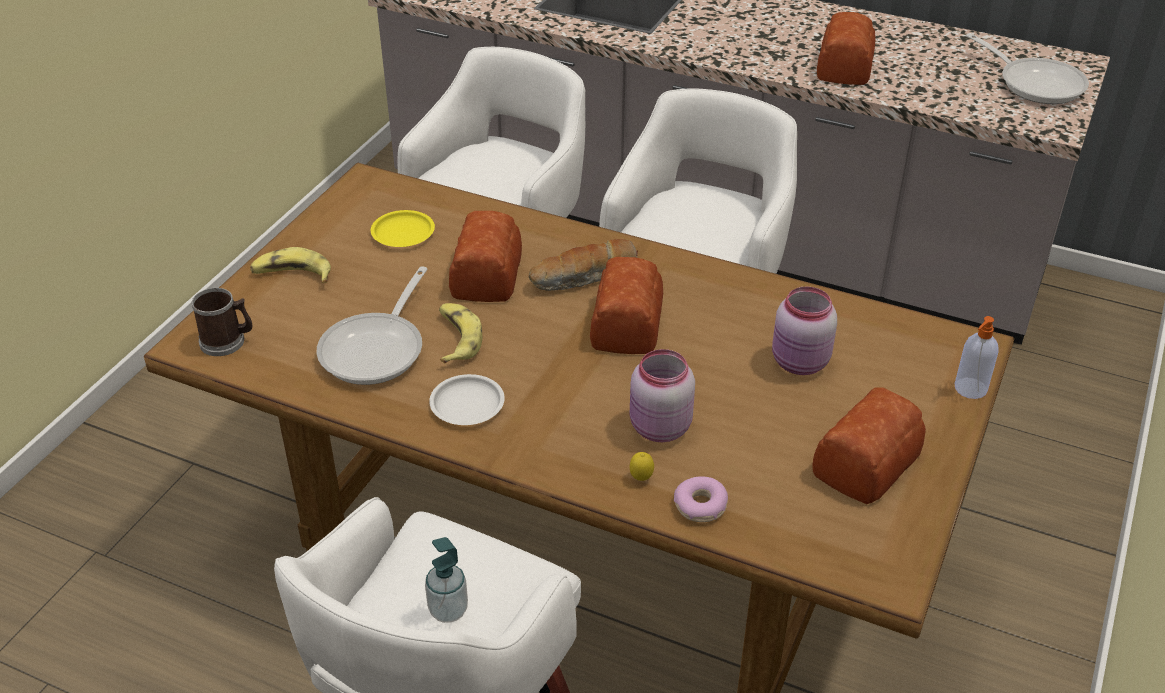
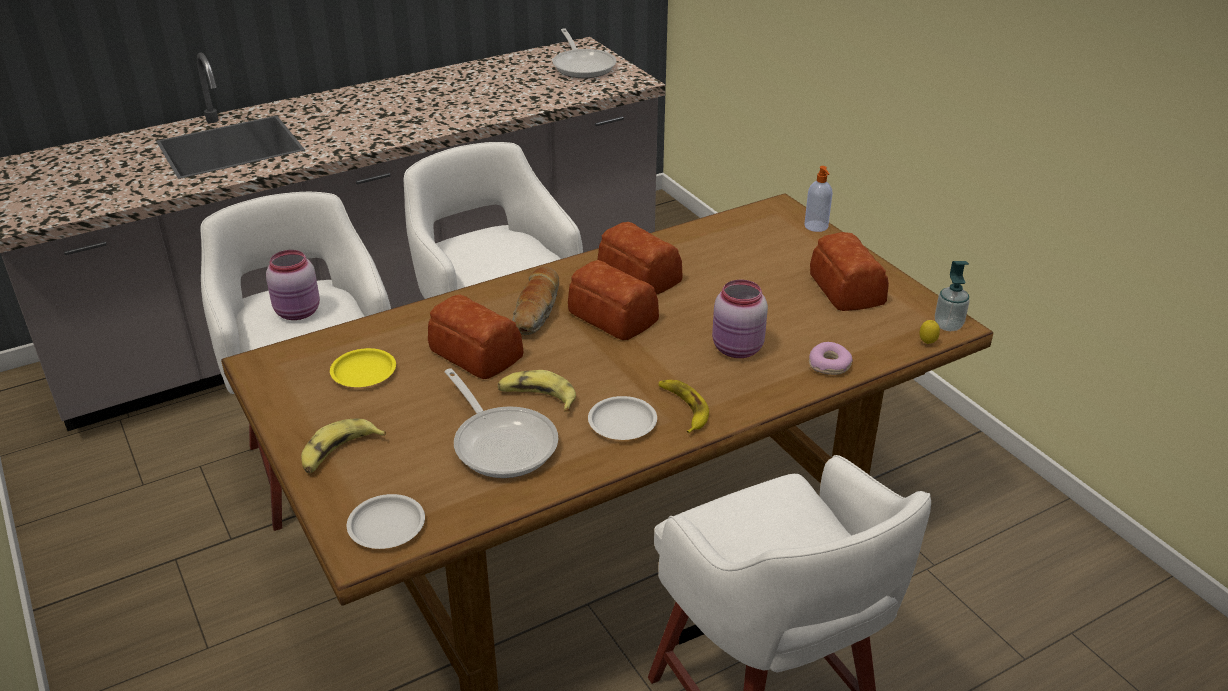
camera: 55 degrees left, 5 degrees down
(227, 341) = (386, 525): mug -> white plate
(448, 610) = (793, 542): soap dispenser -> soap dispenser (948, 325)
(524, 433) = (683, 408): none -> banana
(641, 479) = (781, 377): lemon -> lemon (927, 343)
(800, 363) = (731, 270): pink jar -> pink jar (298, 312)
(843, 67) = (468, 108): bread -> bread (639, 277)
(1035, 83) = (583, 65): frying pan -> frying pan turned 75 degrees clockwise

